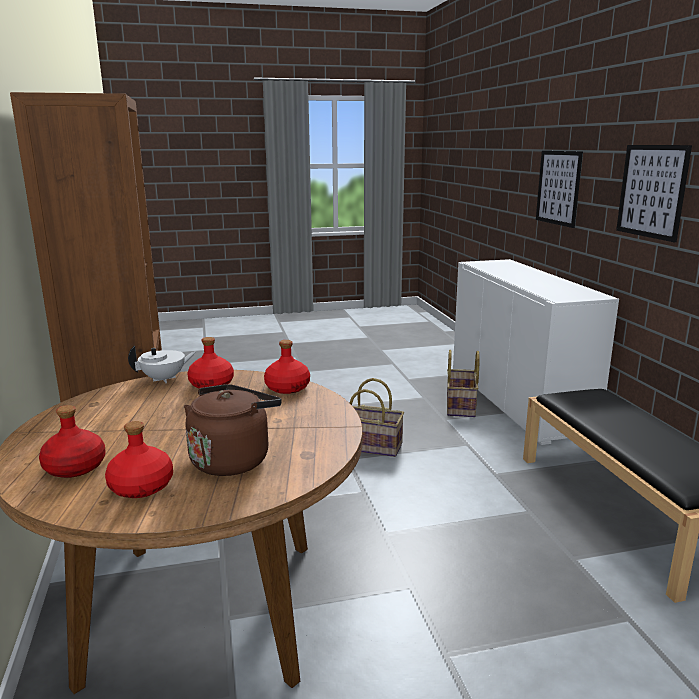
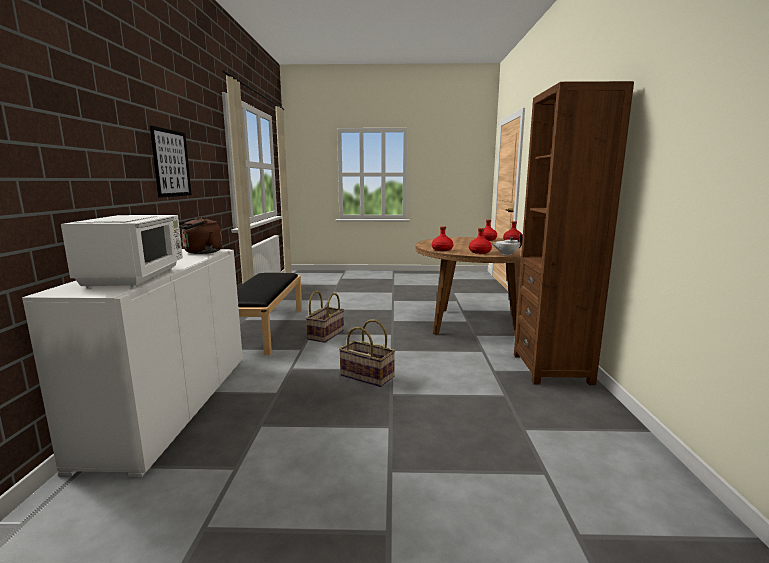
camera: 165 degrees left, 5 degrees down
(233, 459) = (462, 241): brown kettle -> brown kettle (201, 252)
(461, 406) = (240, 405): basket -> basket (325, 334)
(502, 270) = (136, 276): none -> white microwave
(558, 188) = (85, 164): picture -> none

